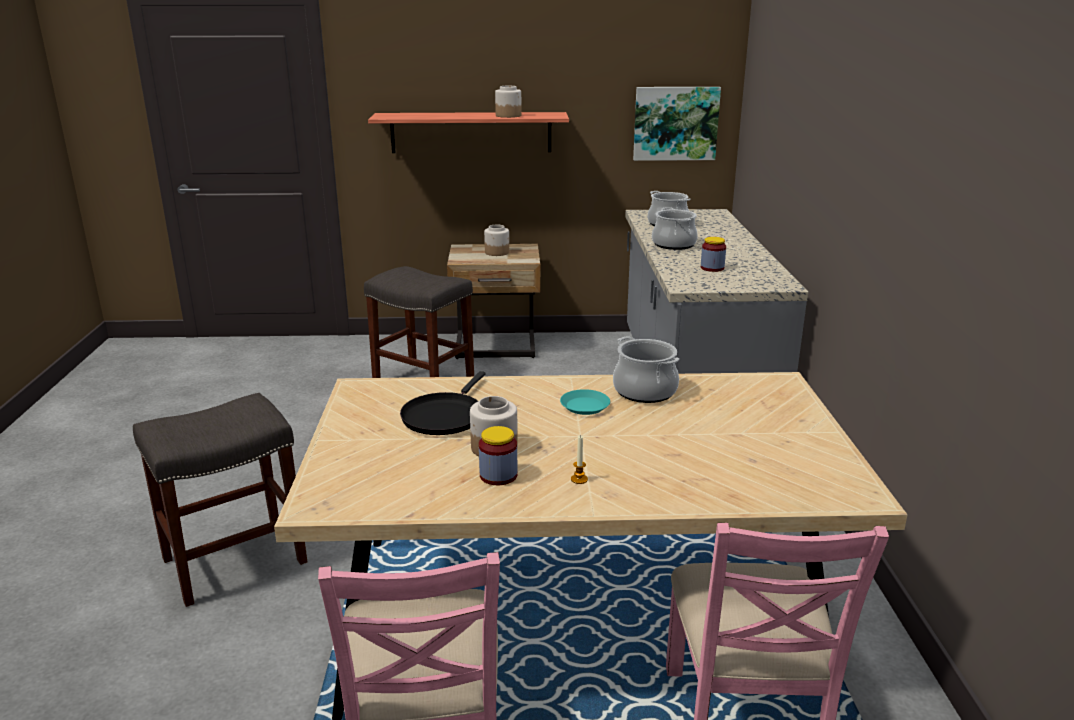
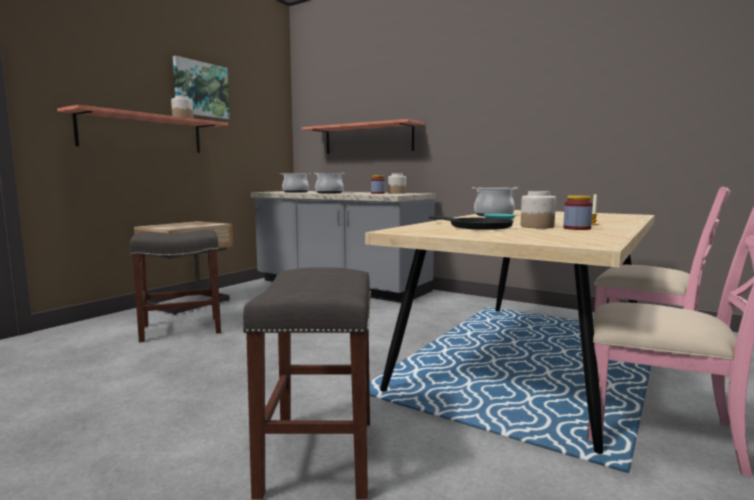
camera: 55 degrees left, 15 degrees down
(497, 252) = (185, 224): jar -> jar (397, 193)
(675, 123) = (265, 138): picture -> picture (201, 89)
(783, 154) = (368, 139): none -> shelf

